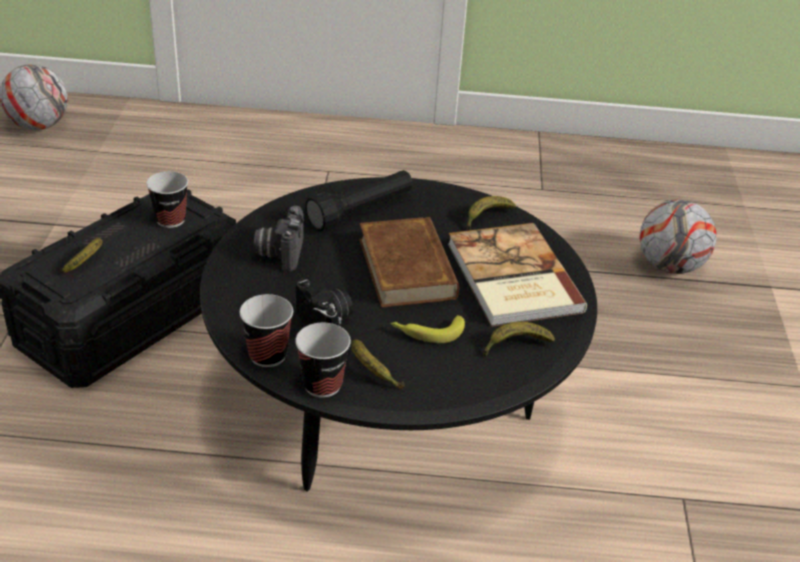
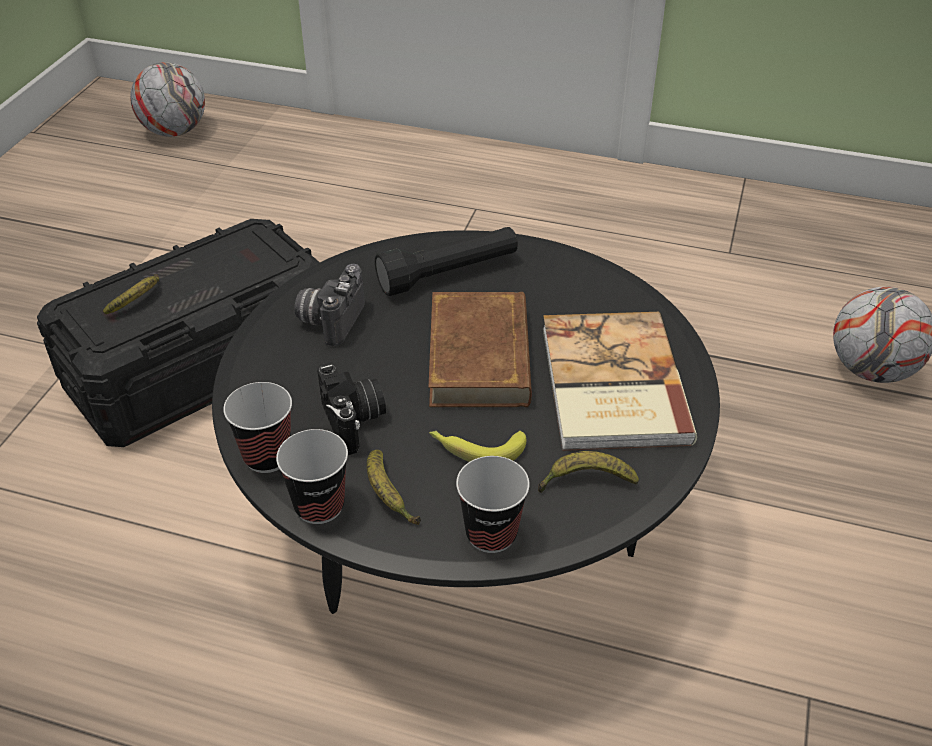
camera: 15 degrees right, 5 degrees up
(170, 220) = (247, 260): cup -> cup (491, 534)
(486, 218) = (603, 298): banana -> none

